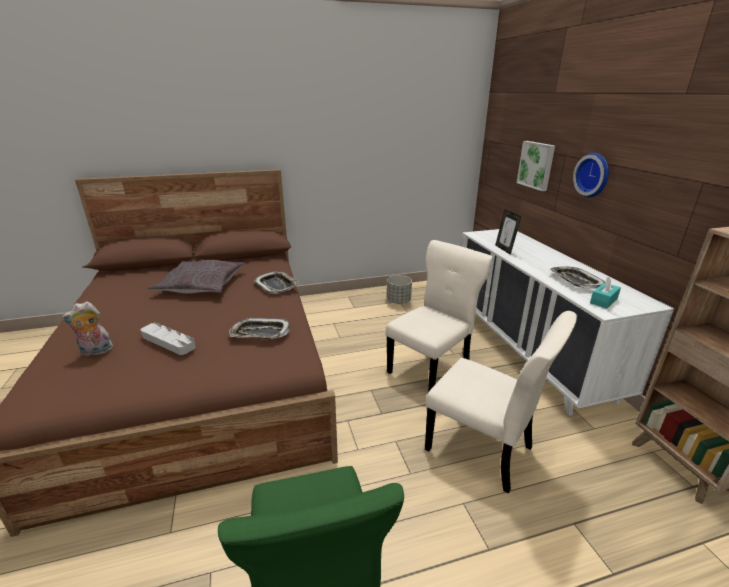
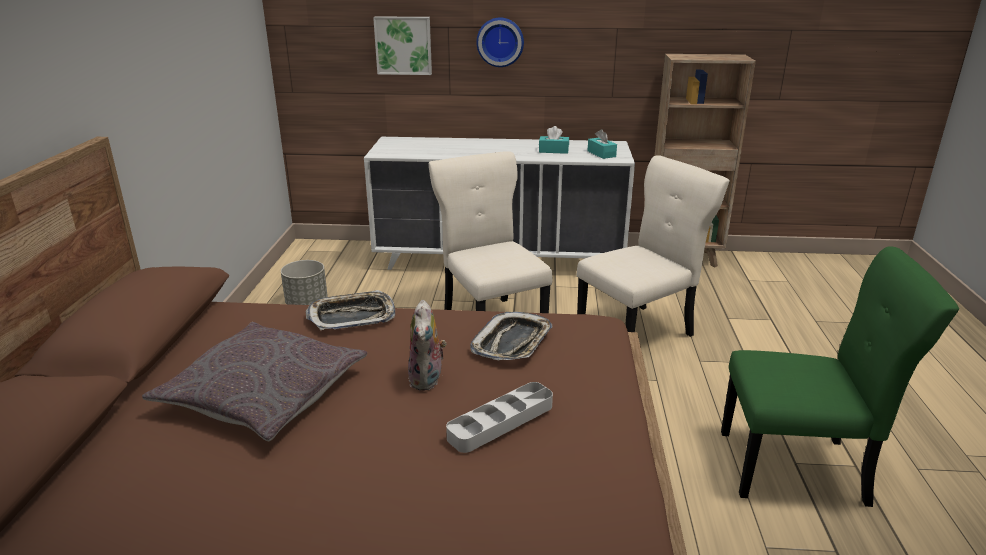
camera: 70 degrees left, 0 degrees up
(96, 352) = (501, 503): plush toy -> plush toy (428, 380)
(504, 249) = (447, 153): picture frame -> none
(575, 280) = (553, 151): tray -> turquoise tissue box

